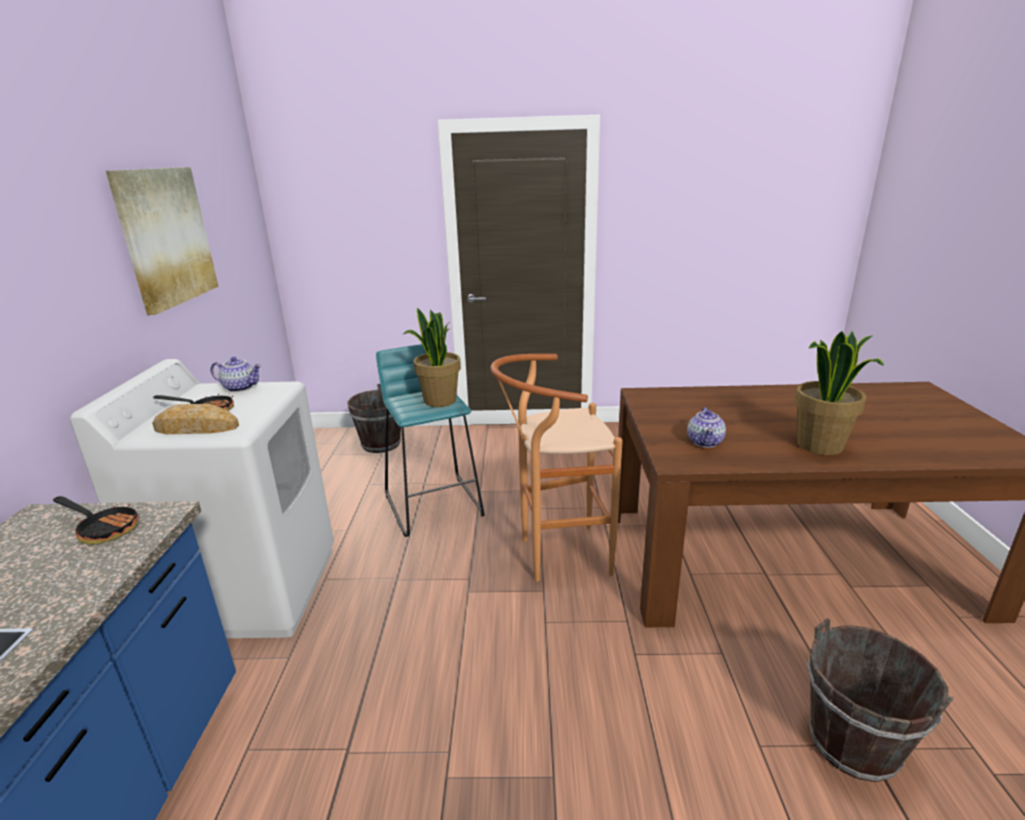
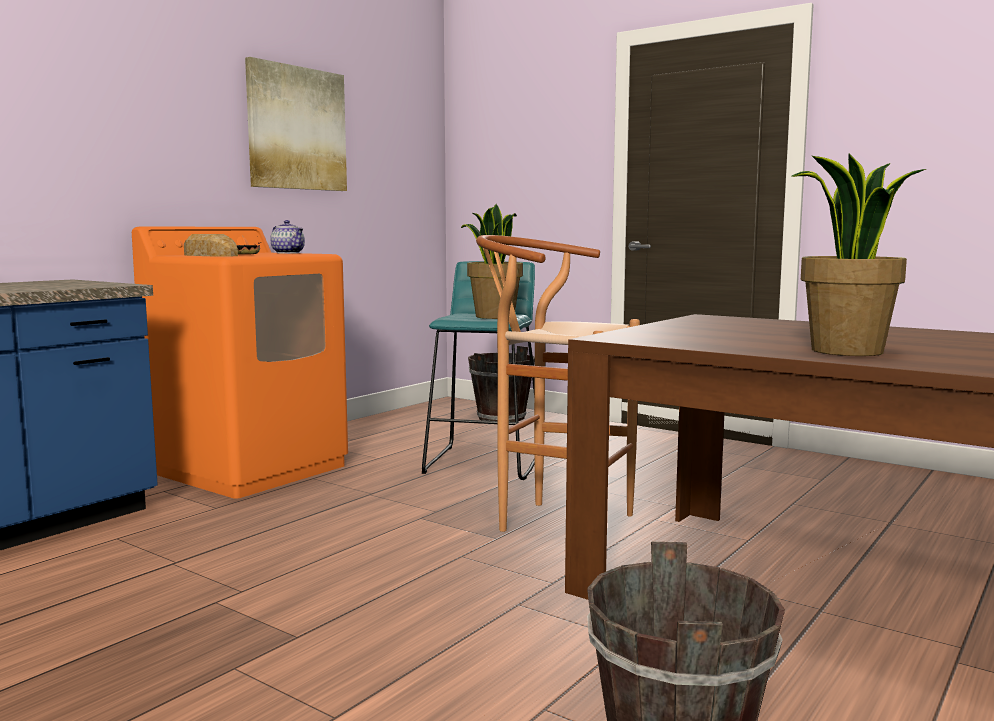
camera: 35 degrees right, 15 degrees down
(104, 529) = (81, 284): frying pan -> none
(252, 589) = (250, 469): white washing machine -> orange washing machine
(705, 442) = (689, 336): teapot -> none

